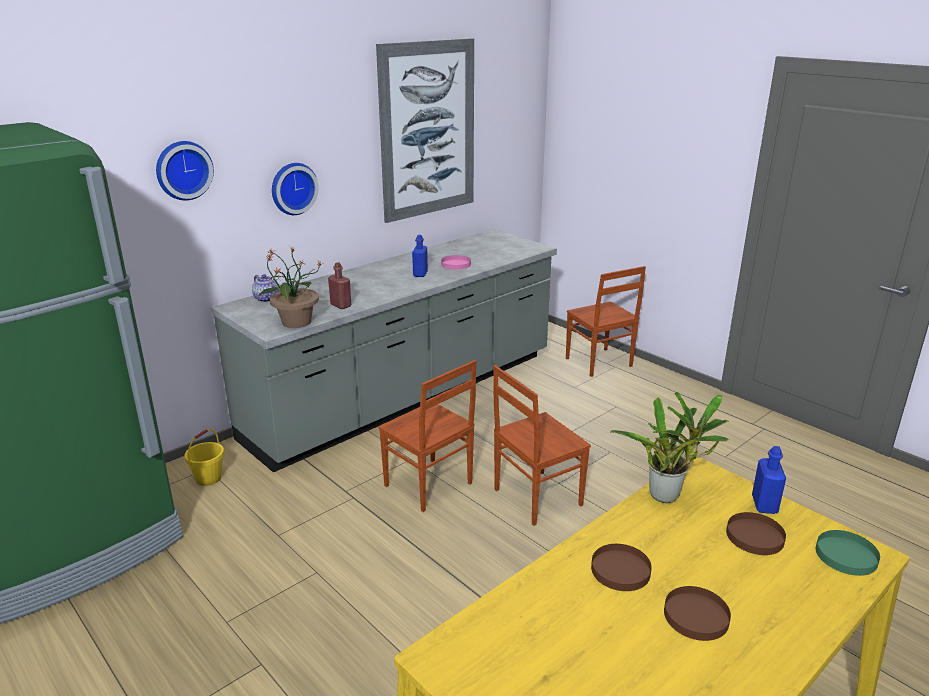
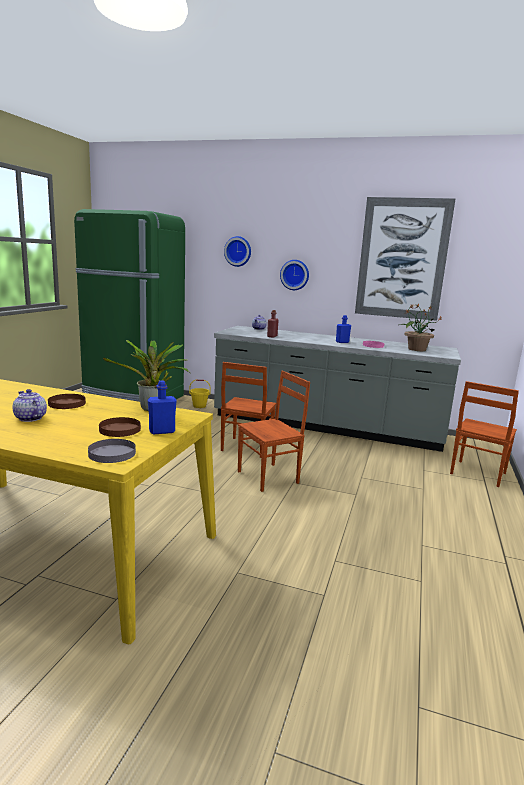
camera: 60 degrees right, 10 degrees down
(295, 322) = (240, 333): potted plant -> potted plant (416, 349)
(535, 497) = (269, 477): brown chair -> brown chair turned 120 degrees clockwise
(696, 616) = (29, 418): brown plate -> teapot
(846, 555) = (111, 453): green plate -> grey plate

